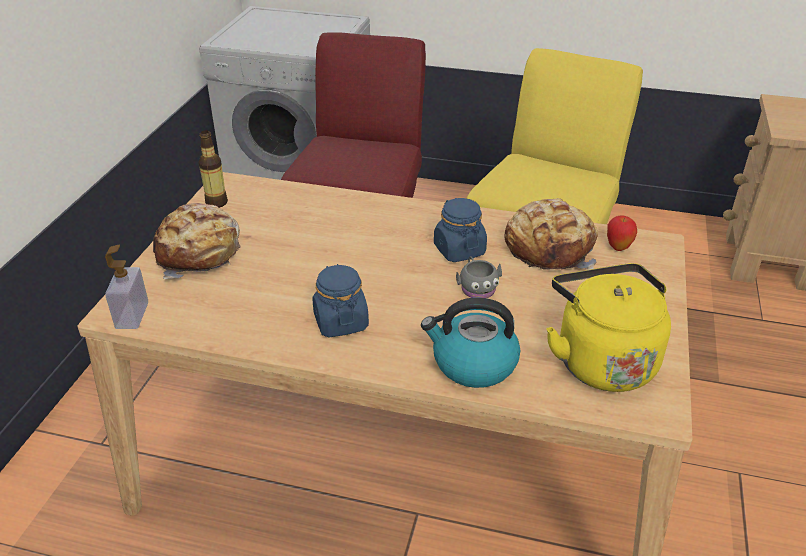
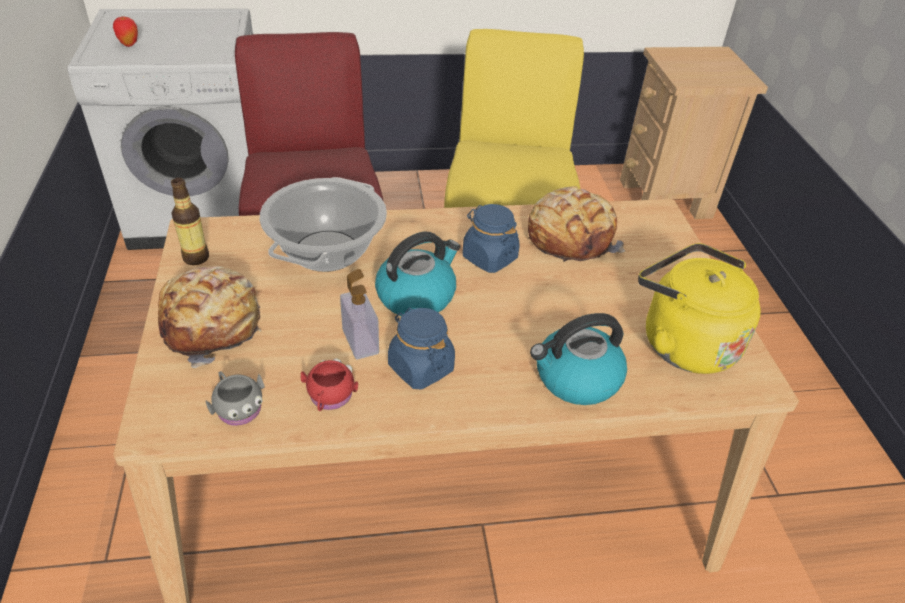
camera: 25 degrees left, 5 degrees up
(132, 315) = (177, 423): soap dispenser -> soap dispenser (360, 341)
(253, 326) = (330, 398): none -> red mug
(321, 218) = (327, 252): none -> cooking pot
(374, 267) = (416, 296): none -> kettle
(477, 287) = (530, 295): grey mug -> grey mug (237, 407)
(618, 247) = (628, 223): apple -> apple (129, 44)

